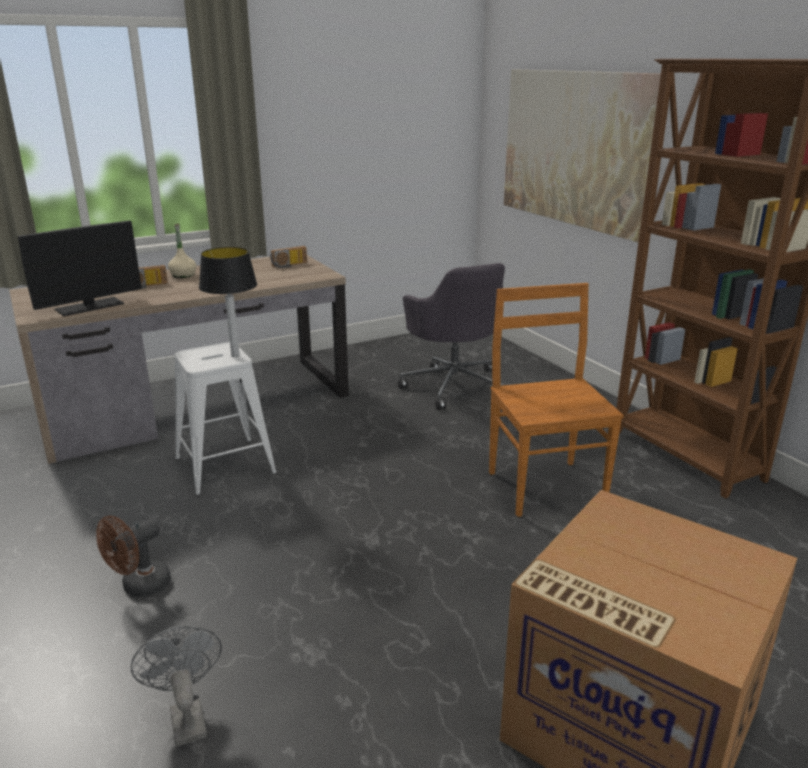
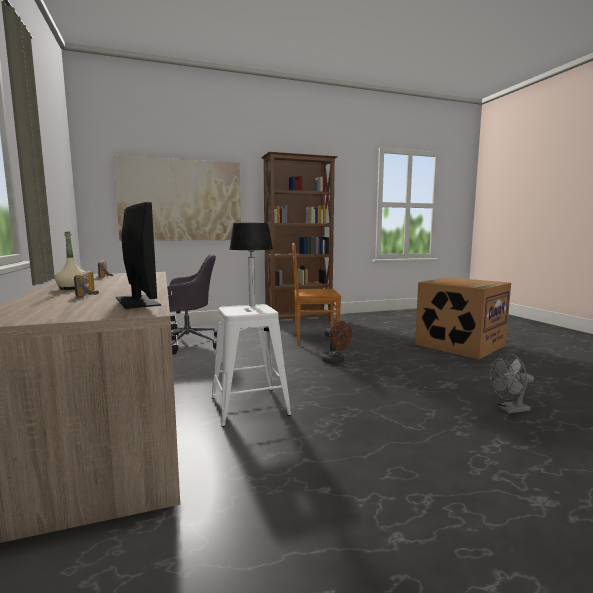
camera: 80 degrees left, 15 degrees down
(139, 587) = (409, 429): brown fan -> brown fan (335, 361)

